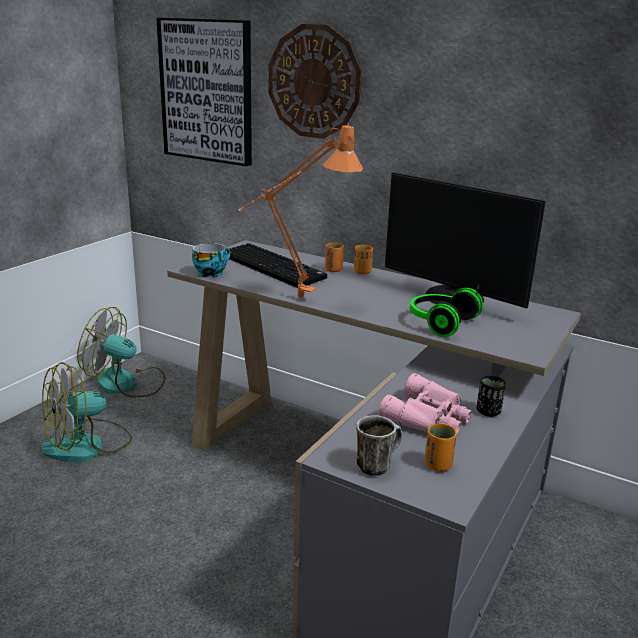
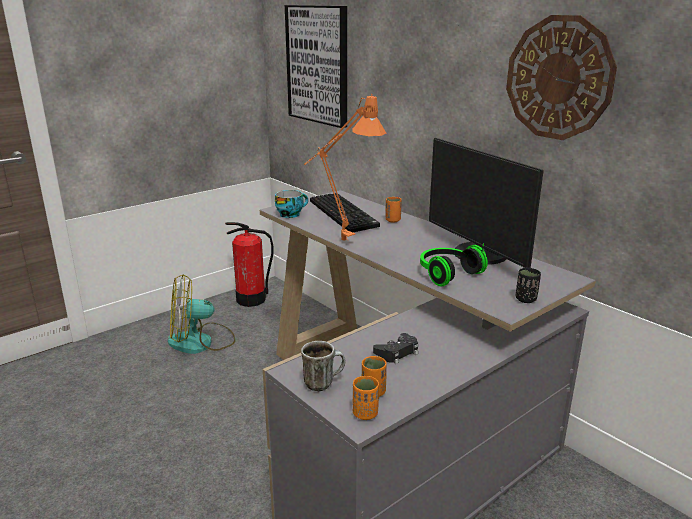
camera: 20 degrees right, 0 degrees up
(126, 384) = (251, 300): fan -> fire extinguisher
(314, 82) = (390, 57): wall clock -> wall clock (558, 78)
(362, 272) = (416, 224): orange cup -> orange cup (365, 414)
(429, 417) = (397, 352): pink binoculars -> black game controller
(488, 412) = (454, 357): black cup -> black cup (526, 299)

